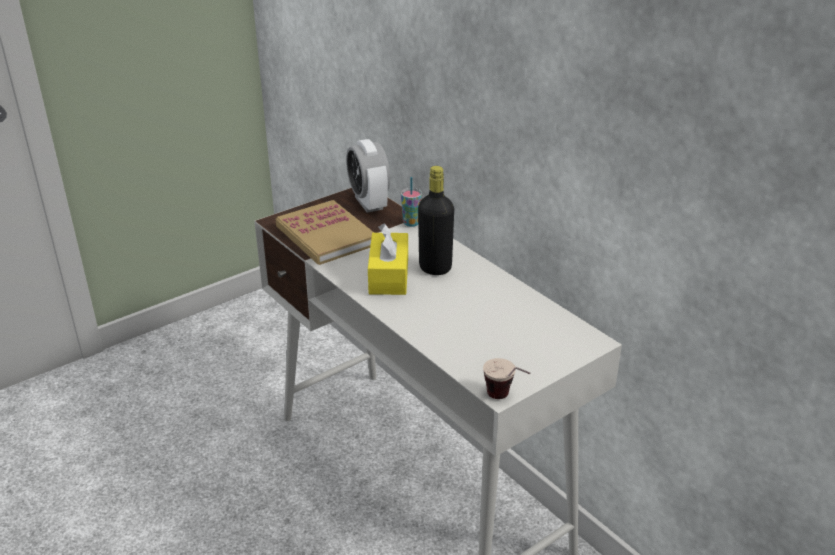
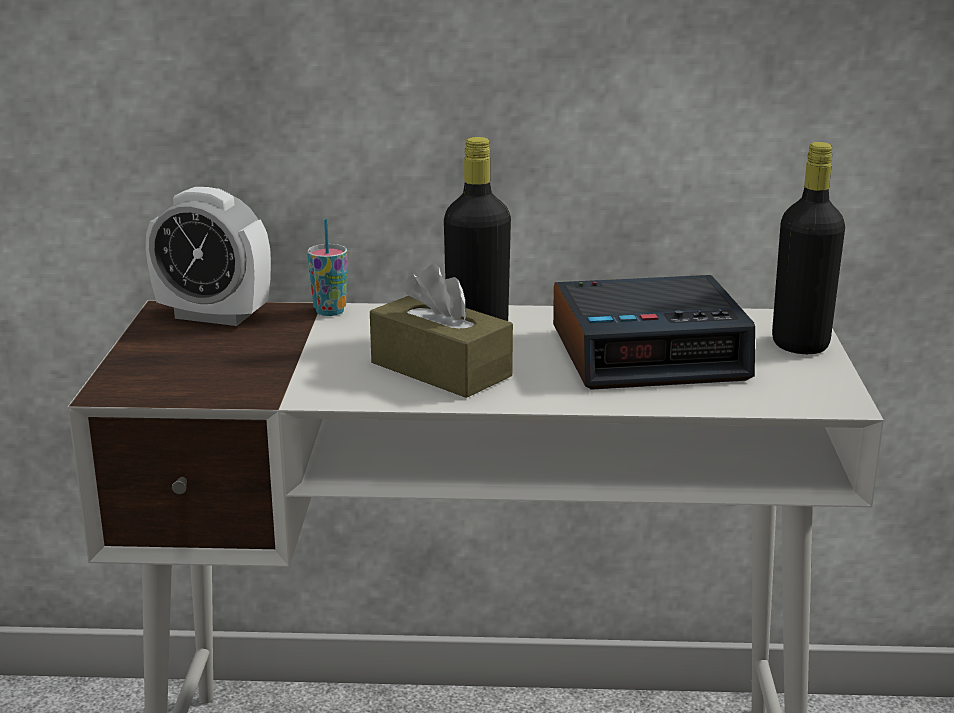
camera: 50 degrees left, 10 degrees down
(326, 236) = (241, 372): book -> none
(389, 275) = (441, 369): yellow tissue box -> brown tissue box
(483, 317) = (650, 353): none -> alarm clock
(506, 400) = (860, 404): cup -> none
(558, 355) = (800, 344): none -> black bottle

